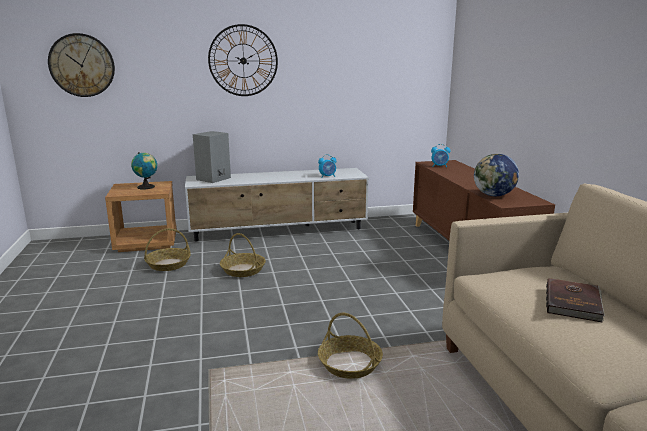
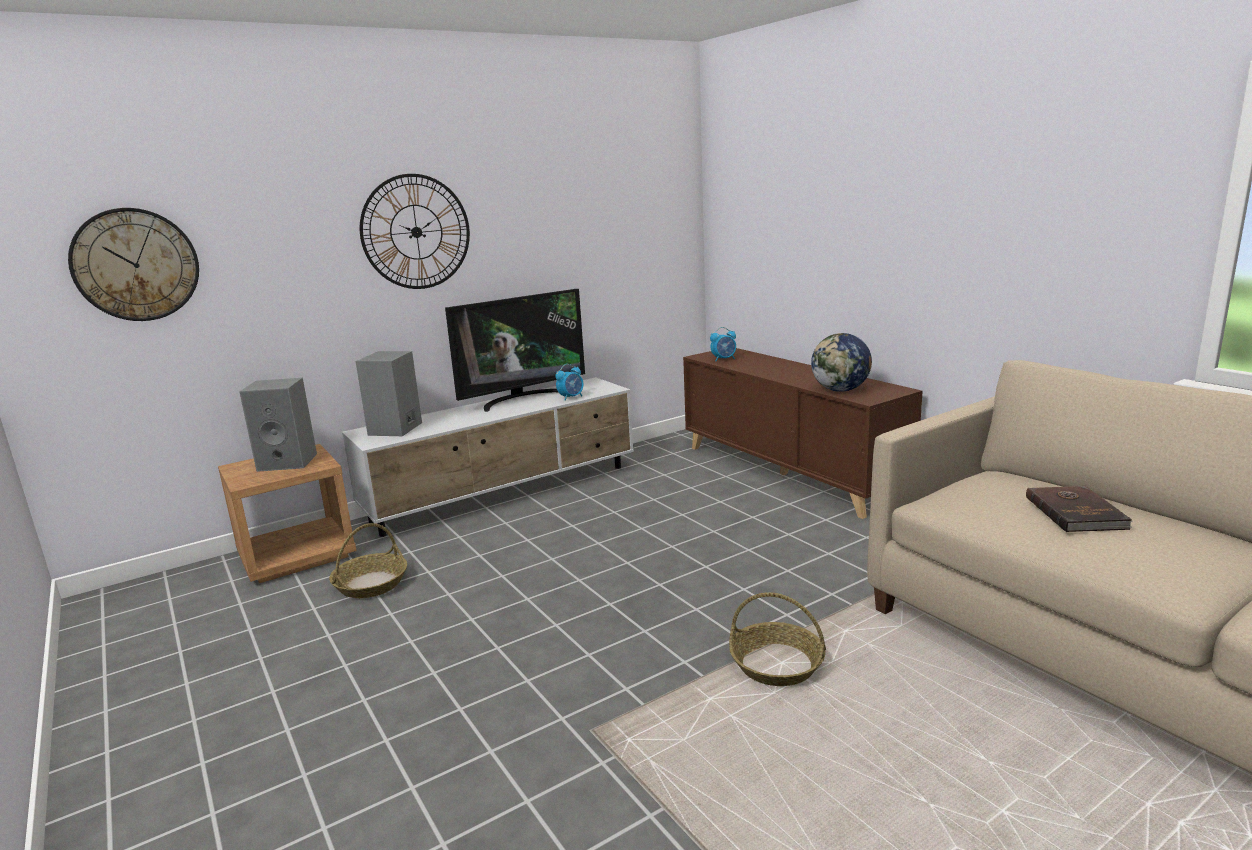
camera: 20 degrees left, 0 degrees up
(147, 187) = (289, 462): globe -> grey speaker
(243, 270) = (503, 566): basket -> none
(299, 173) = (522, 398): none -> television

